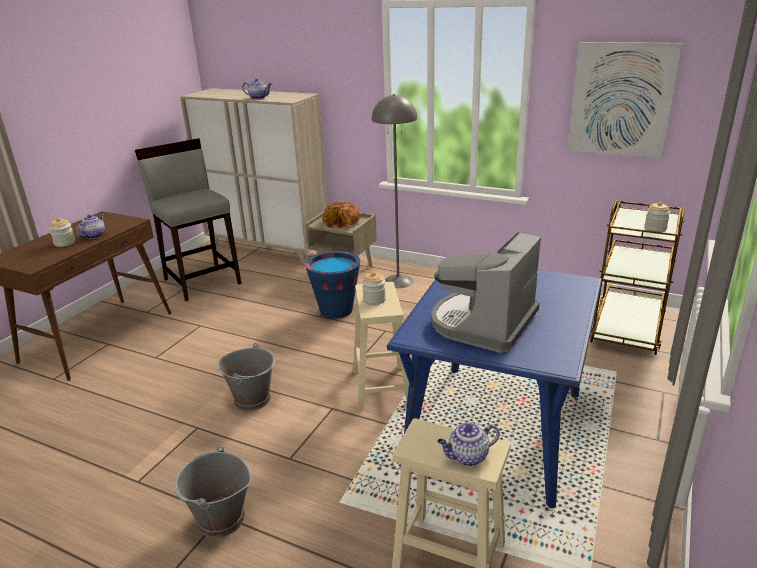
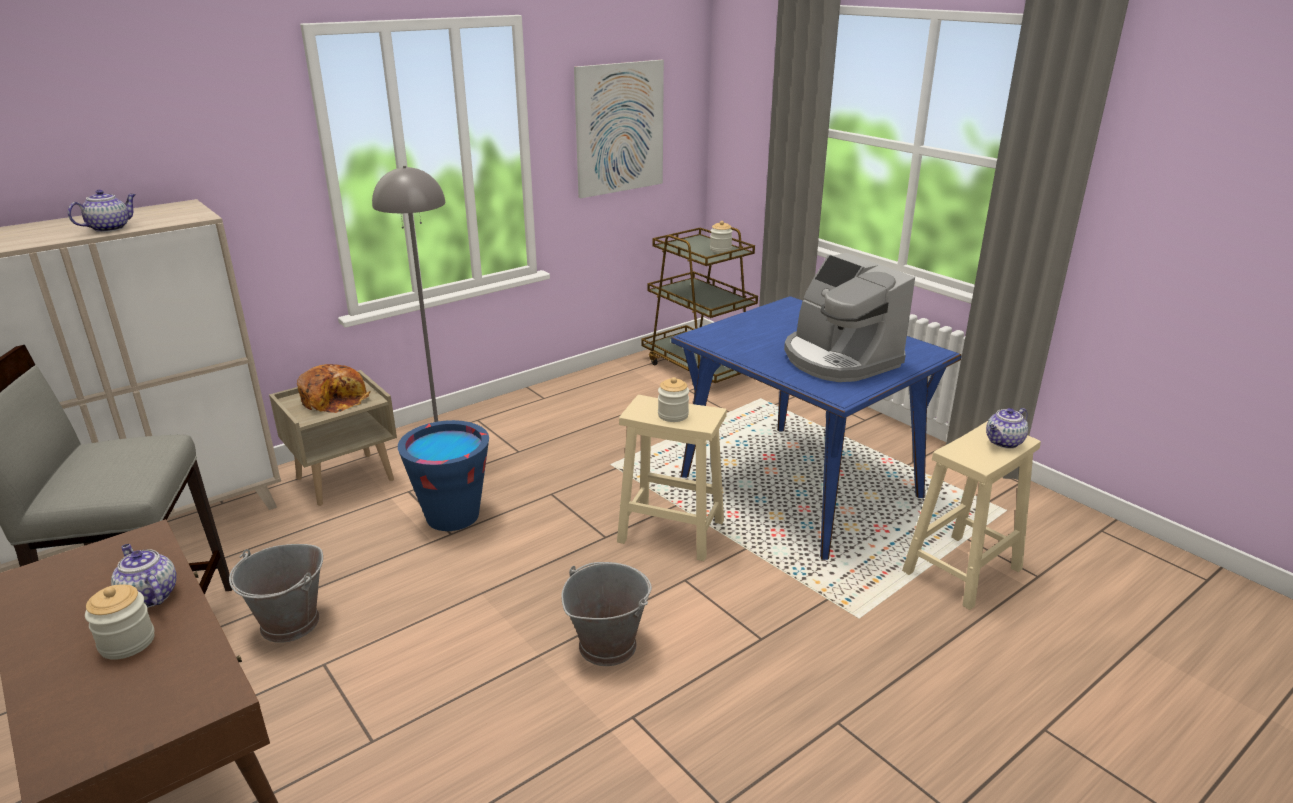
camera: 65 degrees left, 0 degrees up
(220, 519) = (844, 725): grey bucket -> grey bucket (290, 623)
(467, 457) = (1004, 442): teapot -> teapot turned 45 degrees clockwise

